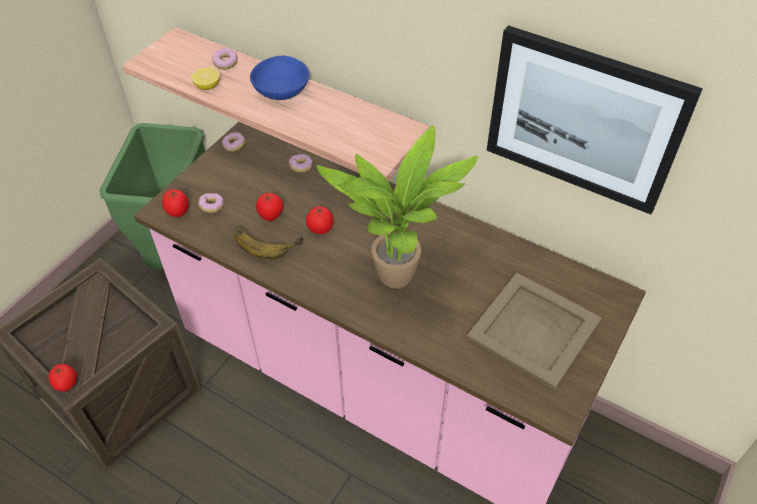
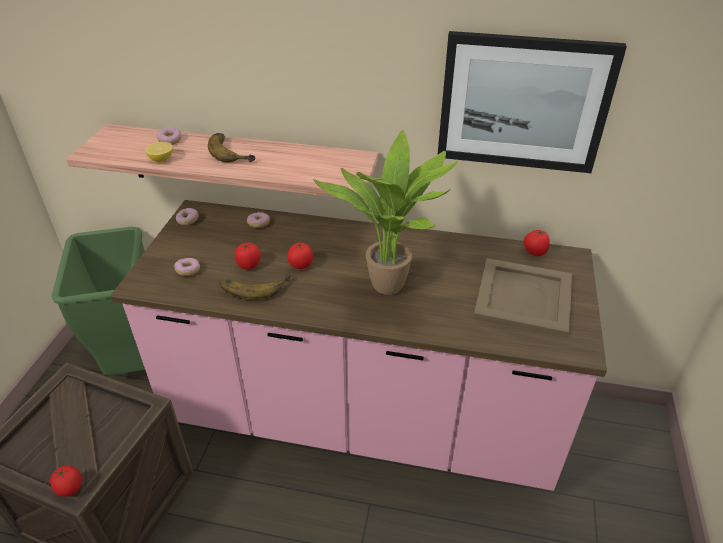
camera: 20 degrees left, 10 degrees down
(178, 212) = (155, 282): tomato -> tomato (534, 252)
(281, 91) = (233, 151): blue bowl -> banana

